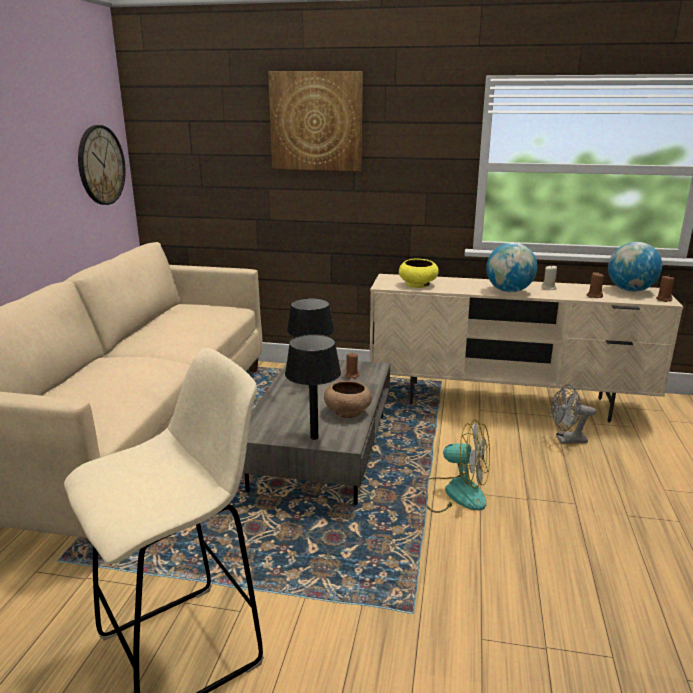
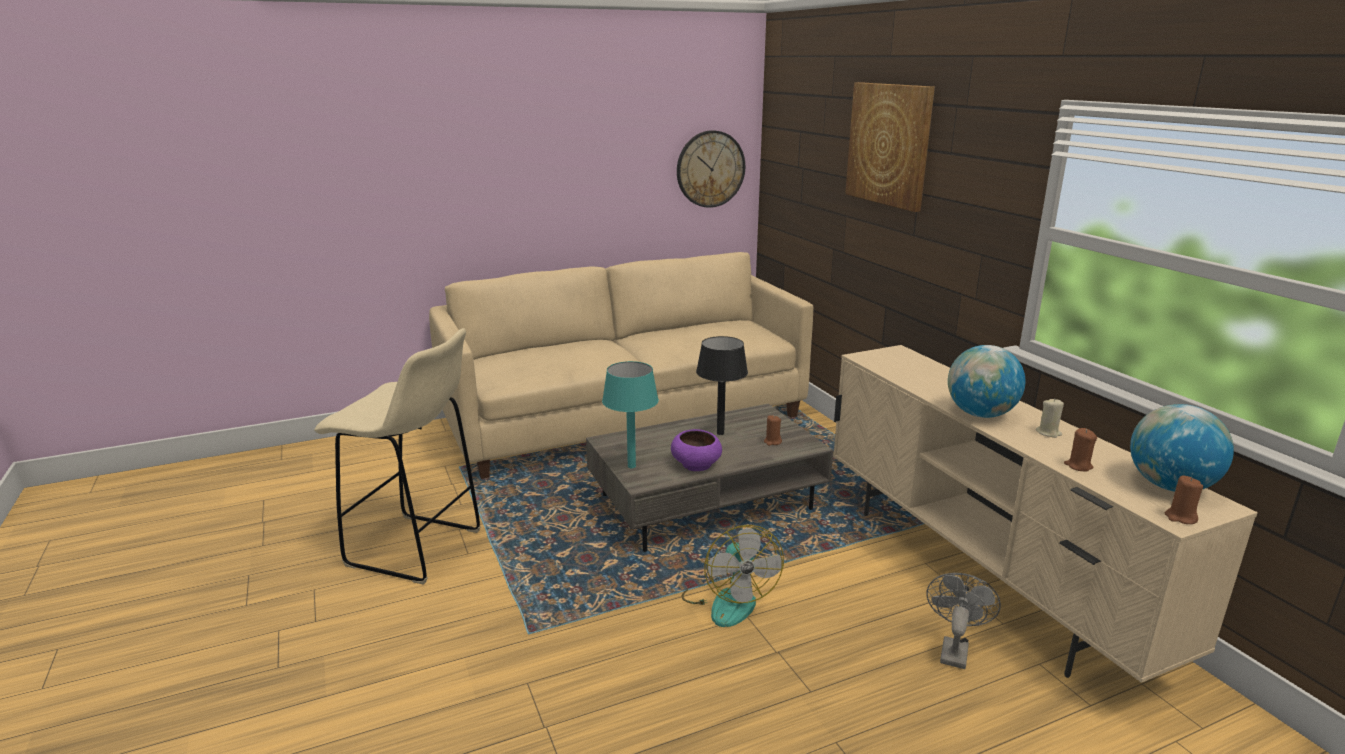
camera: 55 degrees right, 0 degrees up
(314, 437) = (632, 466): black table lamp -> turquoise table lamp
(347, 412) = (696, 464): brown bowl -> purple bowl
(418, 285) = (900, 369): yellow bowl -> none
(566, 440) = (954, 649): grey fan -> grey fan turned 60 degrees clockwise

